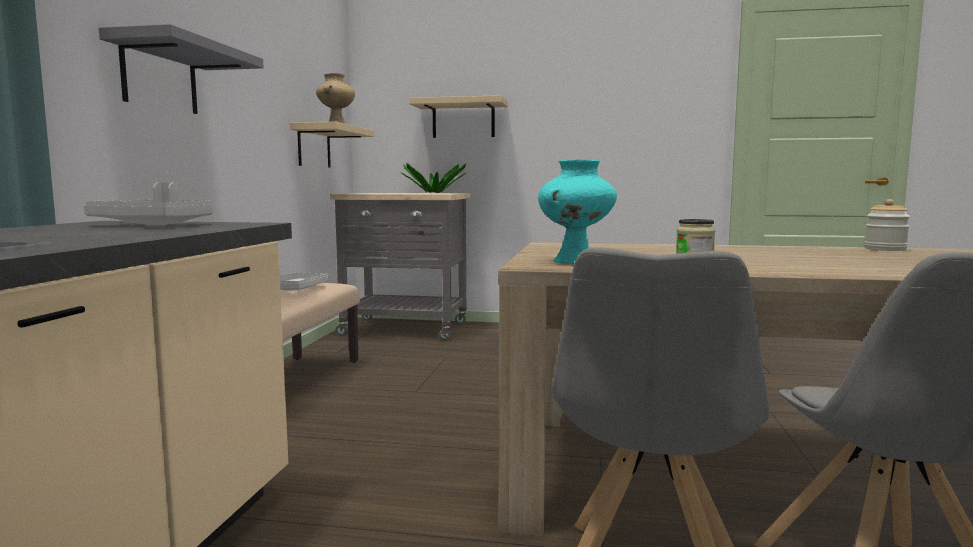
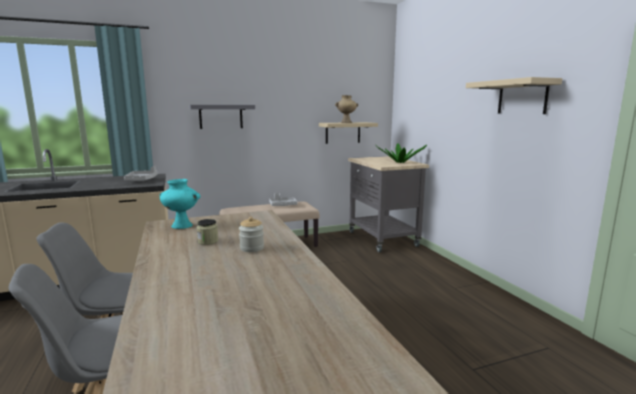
camera: 60 degrees right, 5 degrees up
(463, 119) = (432, 115): beige shelf -> beige shelf (522, 97)
(885, 249) = (317, 282): jar -> jar (252, 248)

